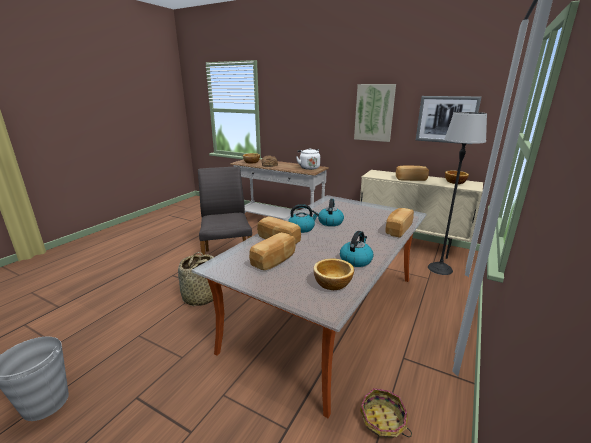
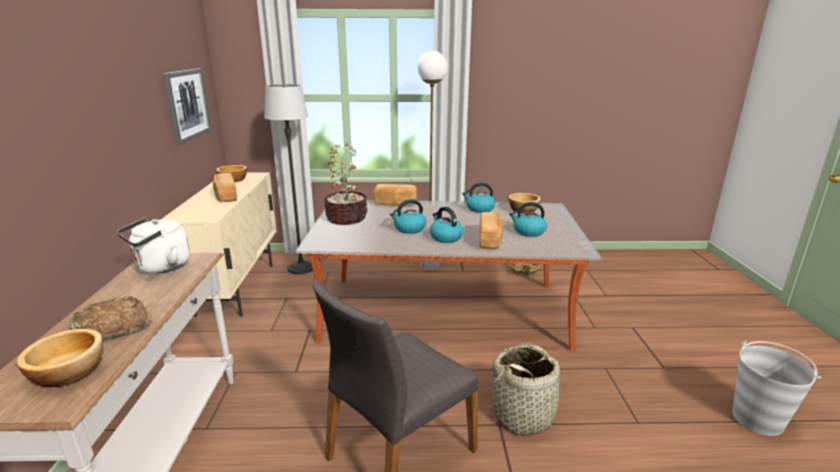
camera: 120 degrees left, 0 degrees up
(274, 260) = (528, 232): bread -> kettle
(371, 210) = (346, 218): none -> potted plant
(374, 113) = (127, 114): picture -> none
(425, 337) = (429, 266): none -> white floor lamp

